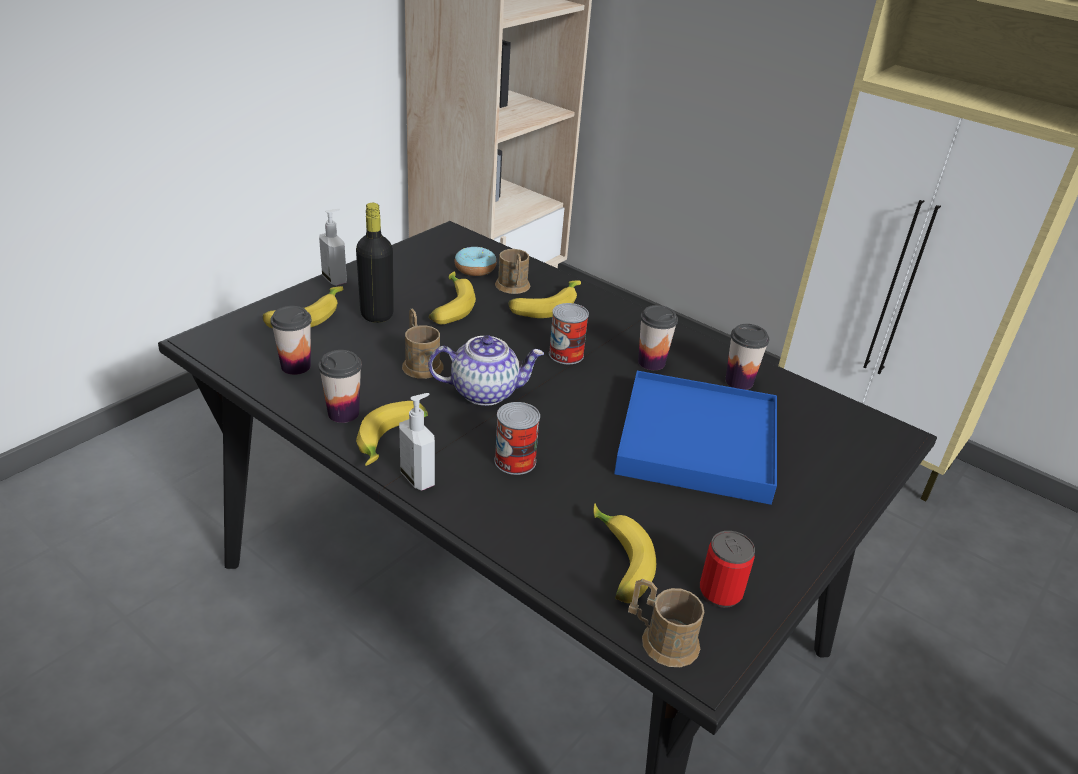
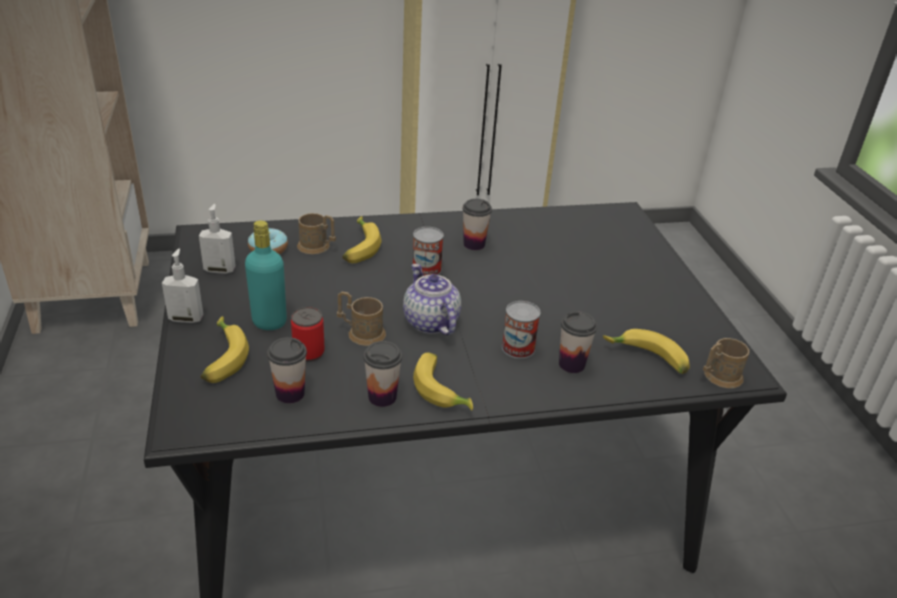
camera: 50 degrees left, 0 degrees up
(377, 314) = (269, 322): black bottle -> turquoise bottle
(418, 478) = (495, 397): soap dispenser -> soap dispenser (220, 269)
(449, 306) = (304, 285): banana -> none
(485, 391) = (430, 322): teapot -> teapot turned 60 degrees counterclockwise
(696, 442) = (568, 273): blue tray -> none
(720, 592) = (699, 337): can -> can (309, 353)
(739, 381) = (528, 227): cup -> cup (571, 364)

